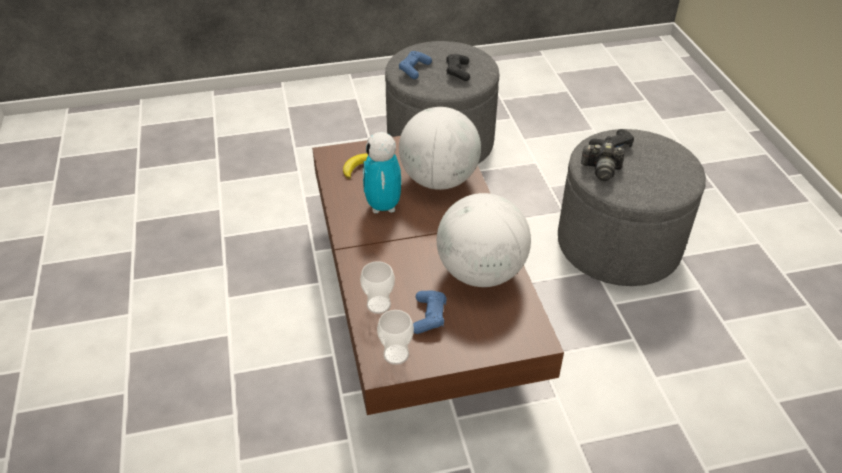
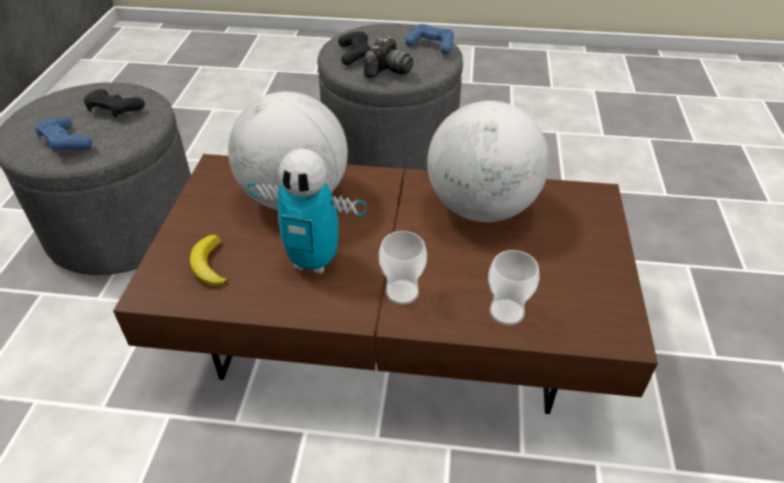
camera: 70 degrees left, 0 degrees up
(396, 354) = (600, 316): cup -> cup (402, 292)
(429, 316) = (541, 269): blue game controller -> blue game controller (431, 45)

